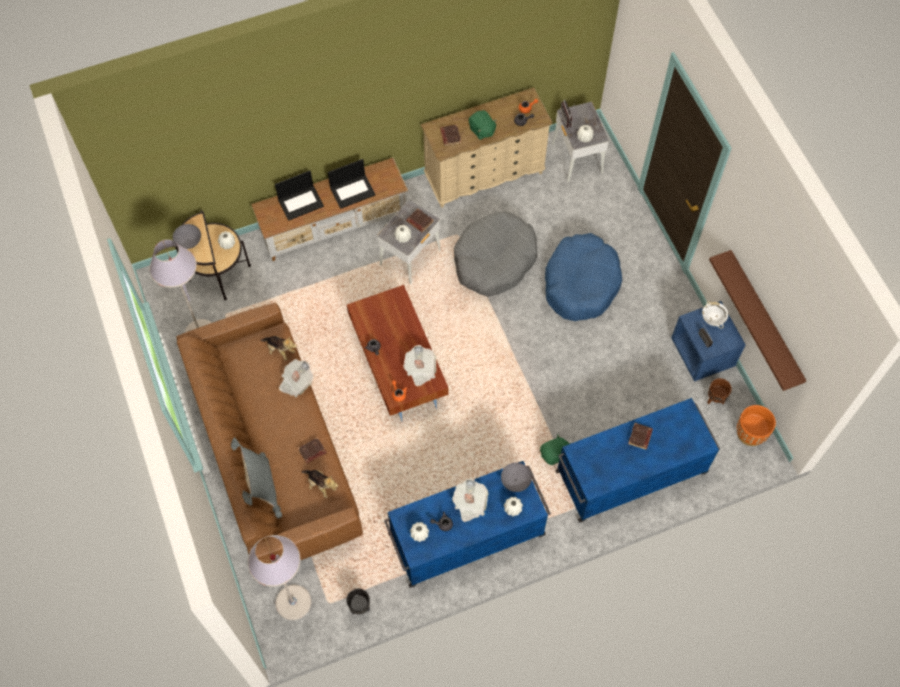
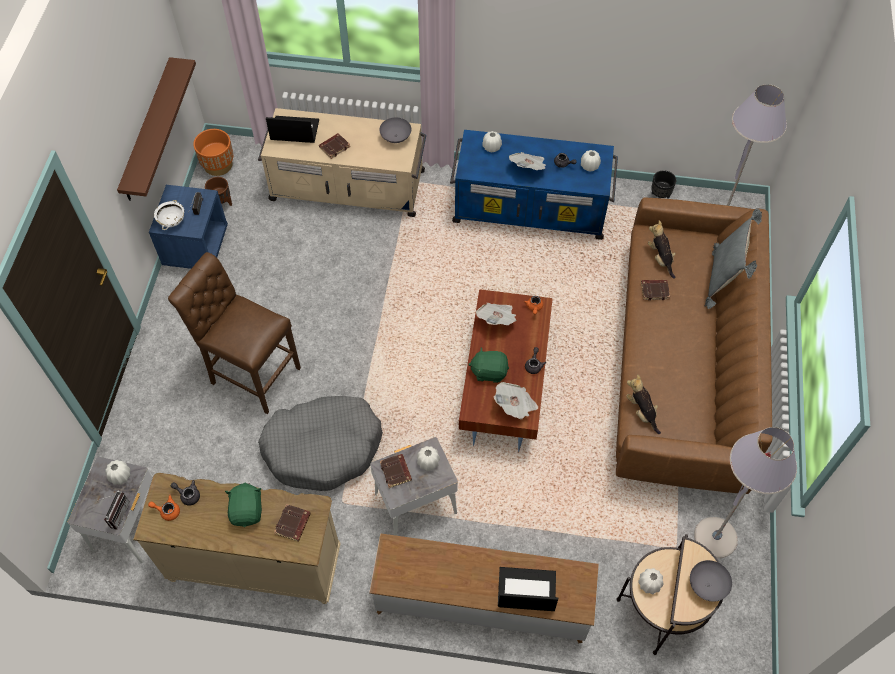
camera: 150 degrees left, 5 degrees down
(296, 382) = (639, 366): newspaper -> newspaper (515, 406)
(352, 190) = (450, 570): laptop -> laptop (294, 130)
(516, 481) = (473, 165): grey bowl -> grey bowl (395, 137)
(554, 454) = (405, 231): green plush toy -> green plush toy (489, 371)
(581, 283) = (251, 373): blue dog bed -> brown stool
(630, 472) = (348, 186): blue cabinet -> beige cabinet

